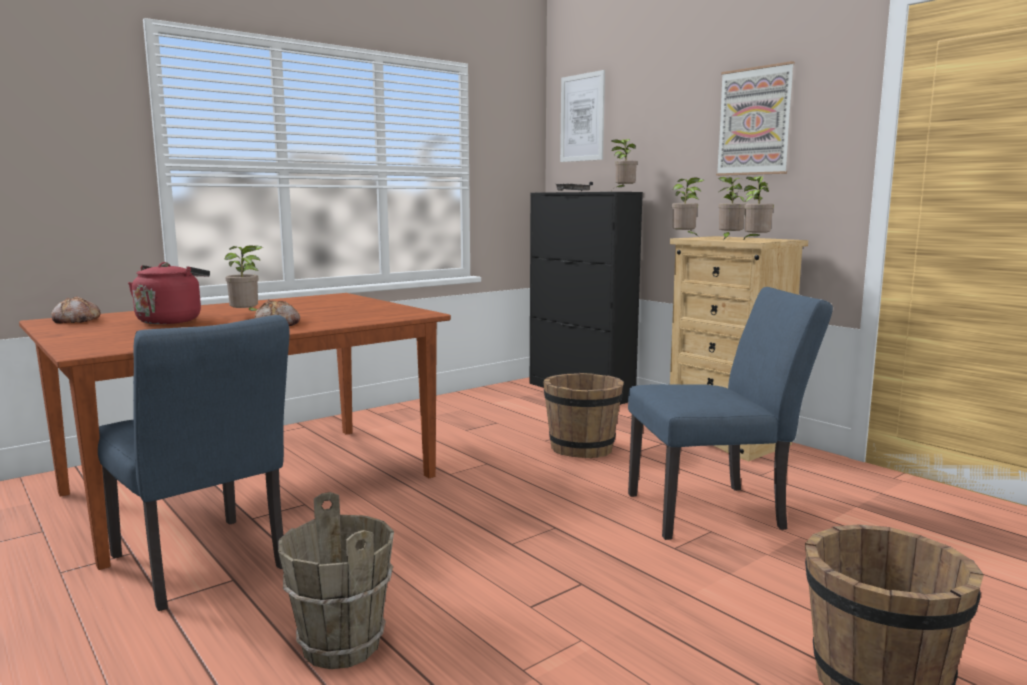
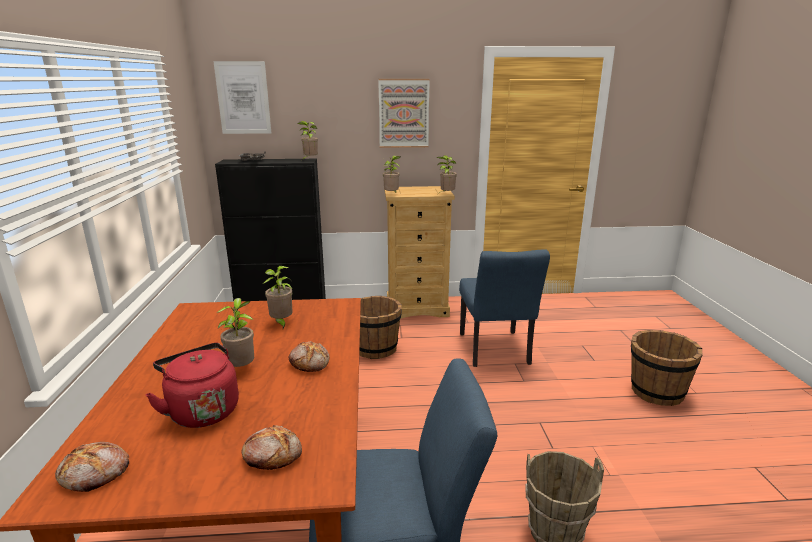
camera: 55 degrees left, 10 degrees up
(117, 338) = (272, 455): none -> bread
(716, 511) = (495, 352): blue chair -> blue chair turned 150 degrees clockwise
(729, 239) = (420, 193): potted plant -> potted plant (281, 323)

